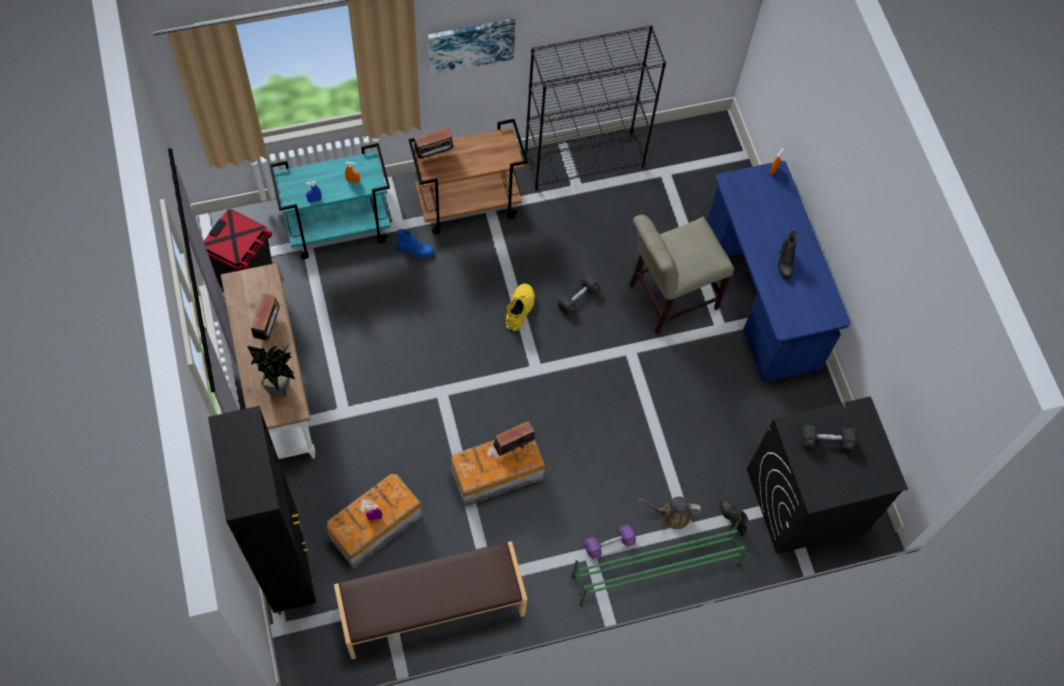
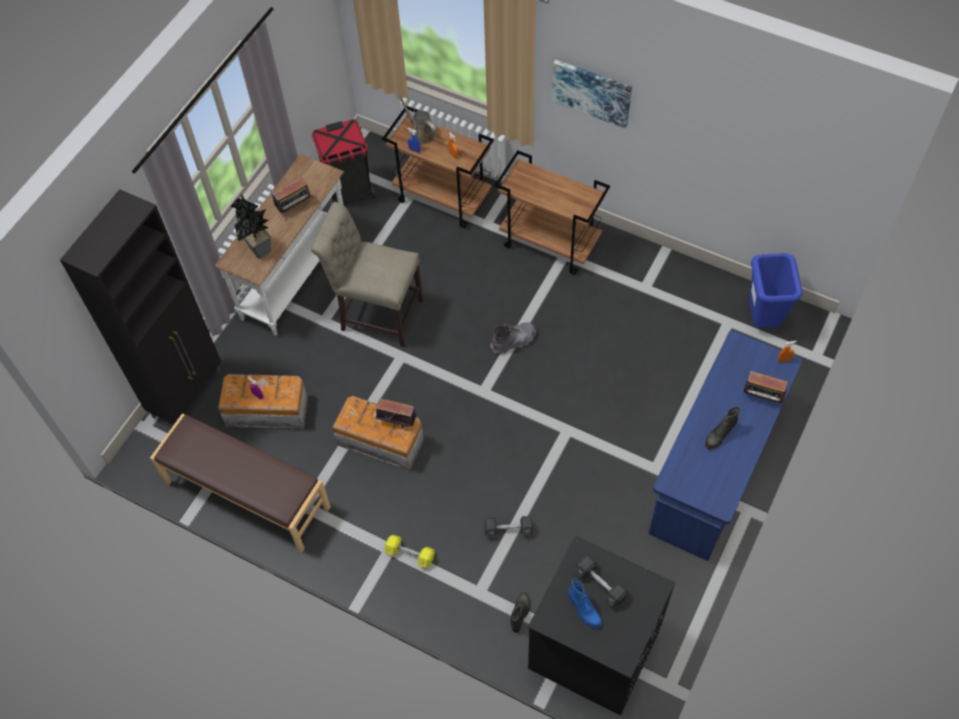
camera: 50 degrees right, 5 degrees down
(339, 228) = (443, 198): turquoise cart -> brown cart
(415, 251) = (480, 249): blue boot -> blue boot (584, 610)
(434, 154) = (528, 174): radio -> radio (762, 398)
(519, 309) = (514, 341): yellow boot -> grey boot
(577, 298) = (564, 365): black dumbbell -> black dumbbell (508, 530)
(584, 160) = (670, 271): black bookcase -> none
(609, 544) = (410, 554): purple dumbbell -> yellow dumbbell
(655, 570) = (424, 600): green shoe rack -> none
(668, 298) = (636, 415): beige chair -> beige chair (377, 313)
(672, 515) = (477, 572): brown watering can -> brown watering can (421, 133)
(687, 151) = (762, 320): none -> blue trash can

